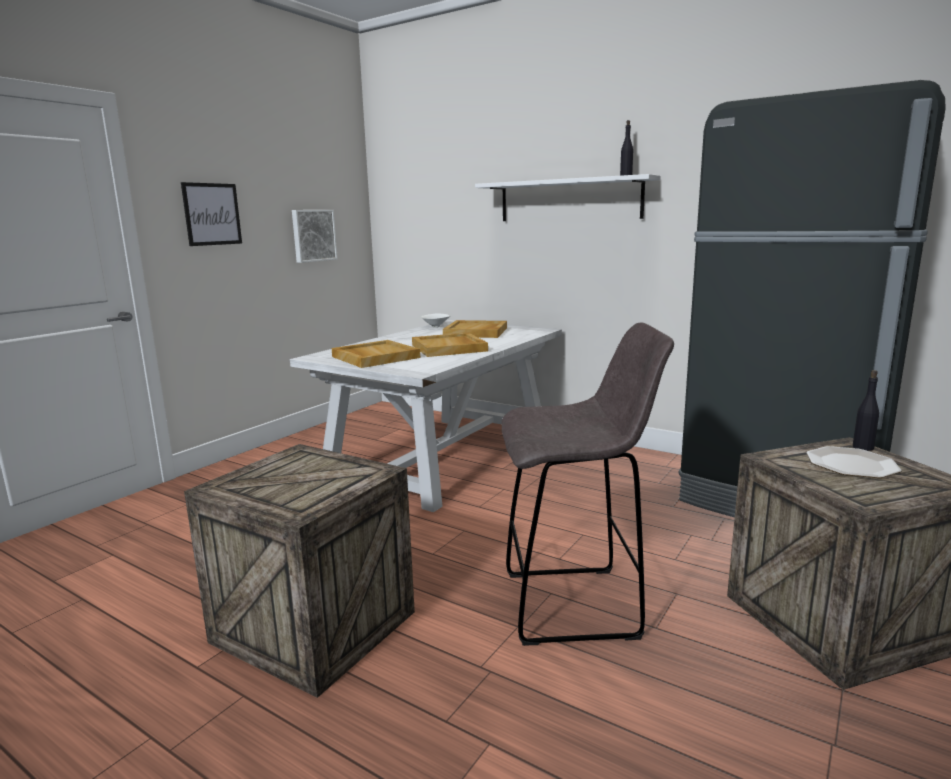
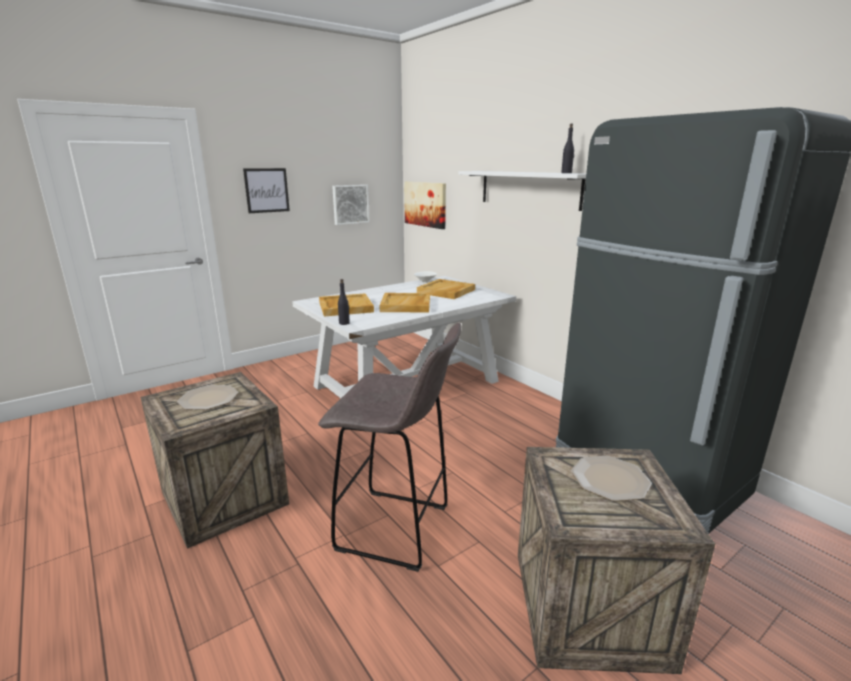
camera: 20 degrees right, 5 degrees up
(296, 476) = (208, 398): none -> plate
(410, 232) = (425, 204): none -> picture
(863, 447) = (645, 464): black bottle -> black bottle (344, 323)

